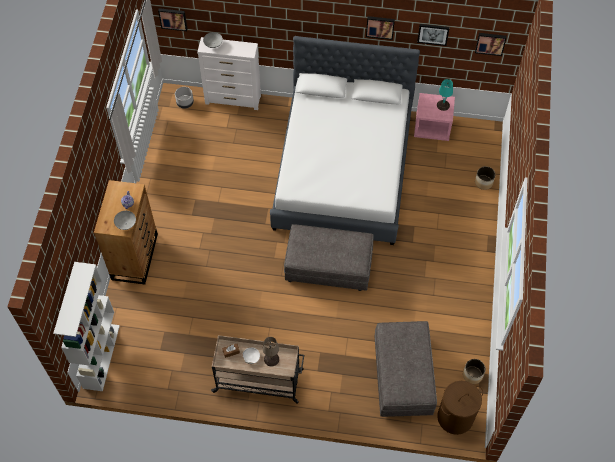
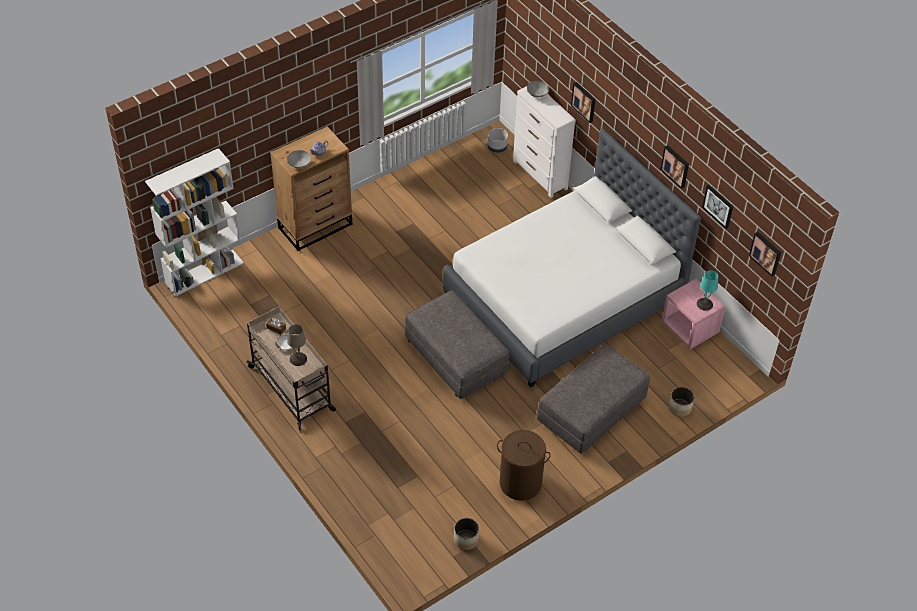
camera: 45 degrees right, 10 degrees down
(173, 18) = (520, 47): picture -> picture (584, 101)
(403, 375) = (408, 487): grey ottoman -> grey ottoman (592, 410)
(455, 417) = (408, 556): brown laundry basket -> brown laundry basket (520, 483)

